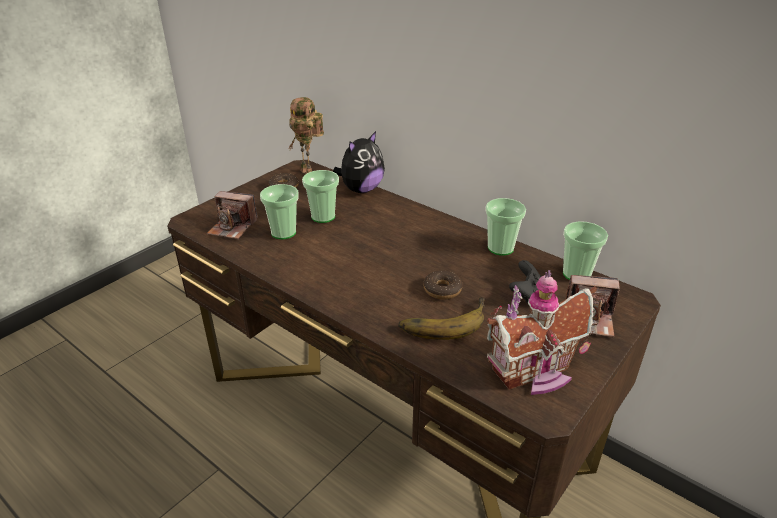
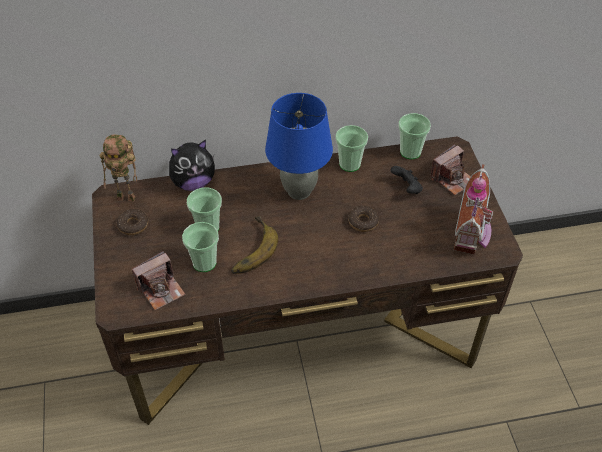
camera: 50 degrees left, 15 degrees up
(361, 189) = (193, 183): plush toy -> plush toy turned 75 degrees clockwise
(425, 238) = (299, 191): none -> blue table lamp
(442, 321) = (392, 242): banana -> banana (249, 249)

